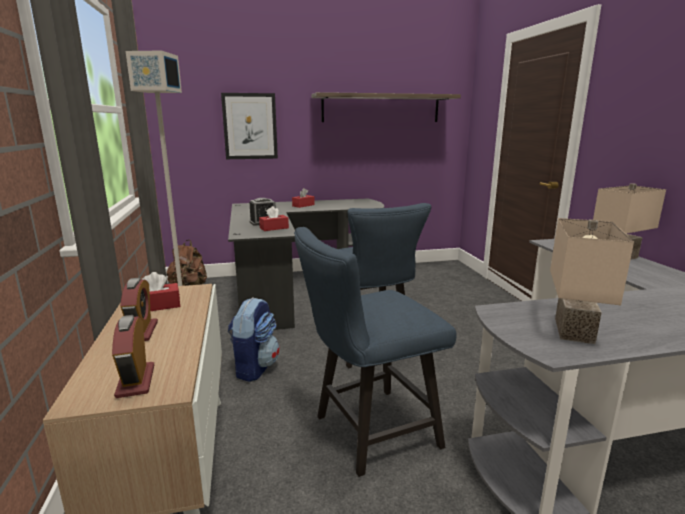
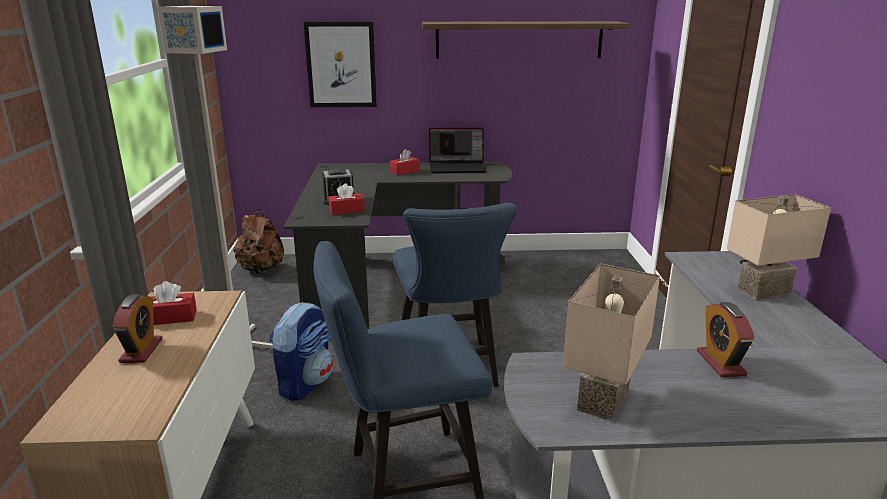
camera: 10 degrees right, 5 degrees up
(136, 381) = (114, 410): alarm clock -> alarm clock (720, 363)
(341, 202) = (458, 167): none -> laptop

